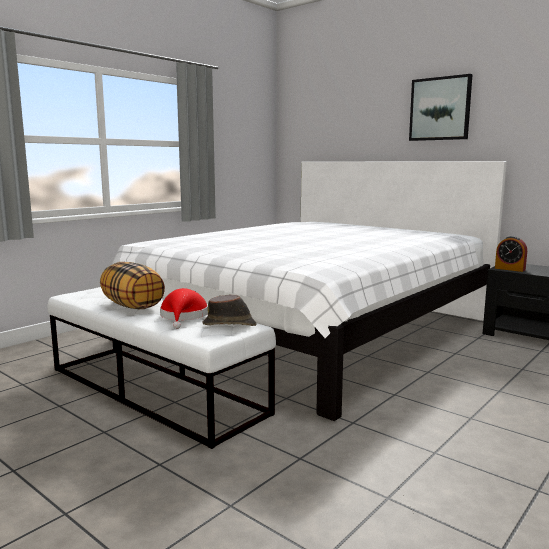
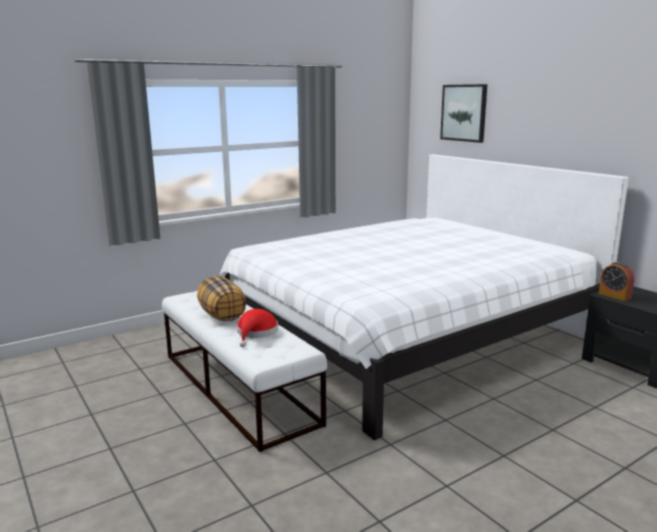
camera: 15 degrees right, 5 degrees up
(230, 325) = (288, 347): brown hat -> none
(440, 109) = (566, 112): picture -> picture (464, 113)

